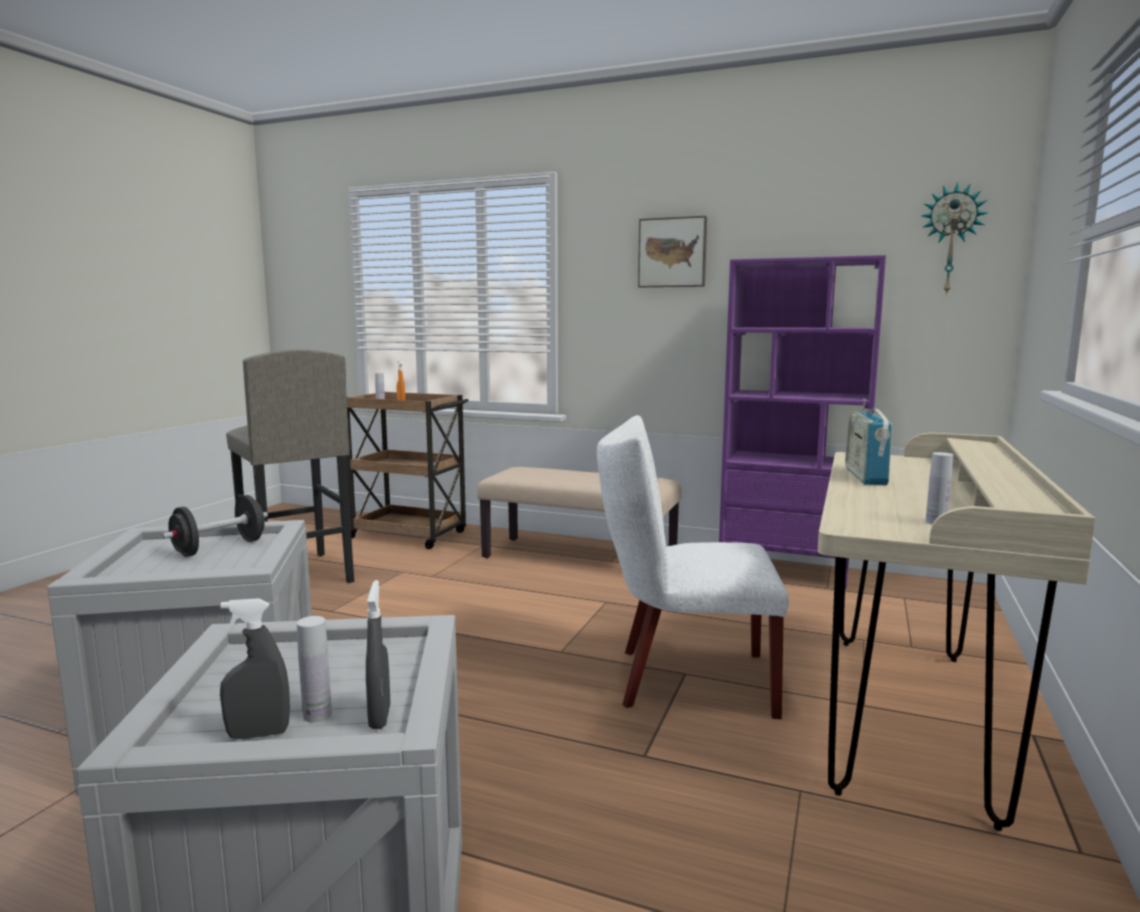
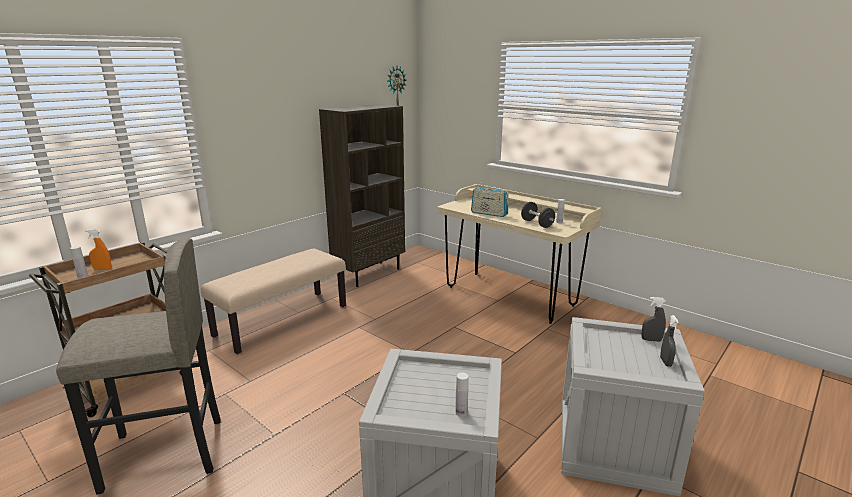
camera: 70 degrees left, 10 degrees up
(219, 548) = (422, 383): black dumbbell -> black dumbbell (537, 224)
(317, 715) = (650, 351): white bottle -> white bottle (461, 412)
(673, 252) = (276, 103): picture -> none
(684, 680) = (460, 328): white chair -> none
(790, 573) = (369, 273): purple bookcase -> brown bookcase

